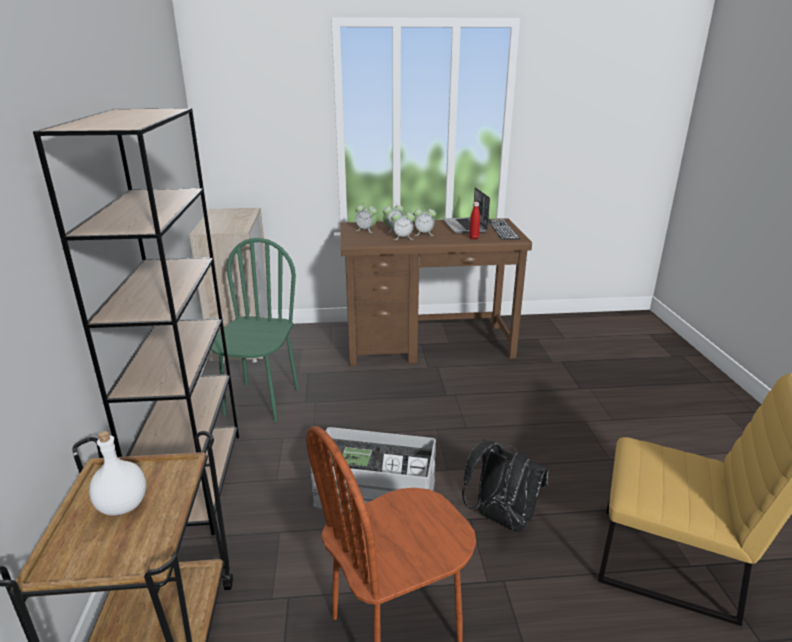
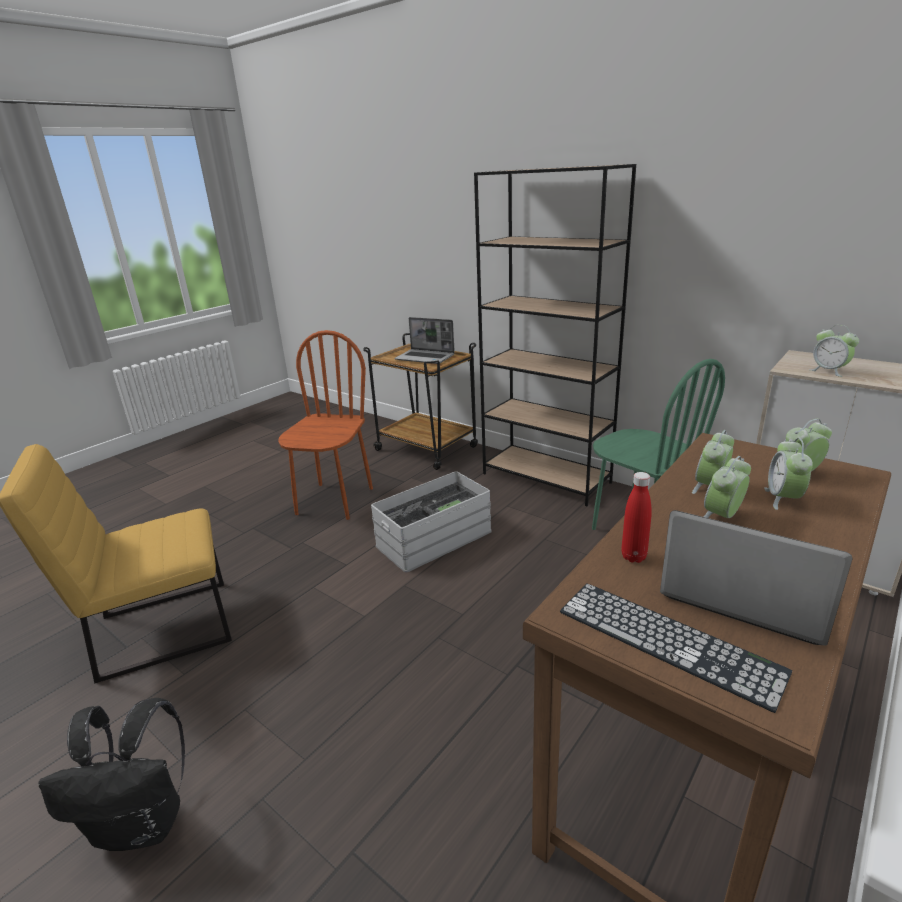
camera: 135 degrees right, 0 degrees up
(122, 506) = (425, 358): white bottle -> laptop
(236, 224) = (829, 371): none -> alarm clock
(500, 519) = (323, 577): black backpack -> black backpack (144, 823)

